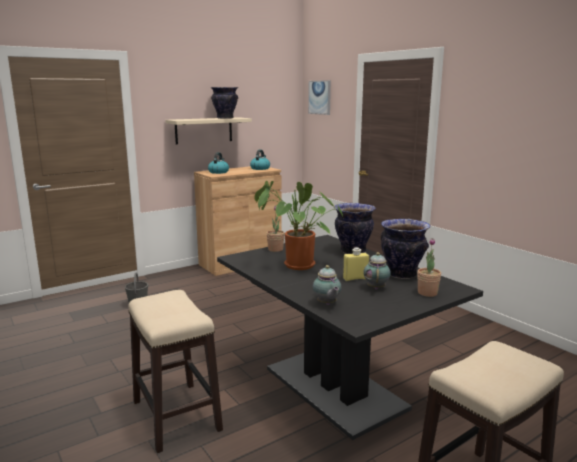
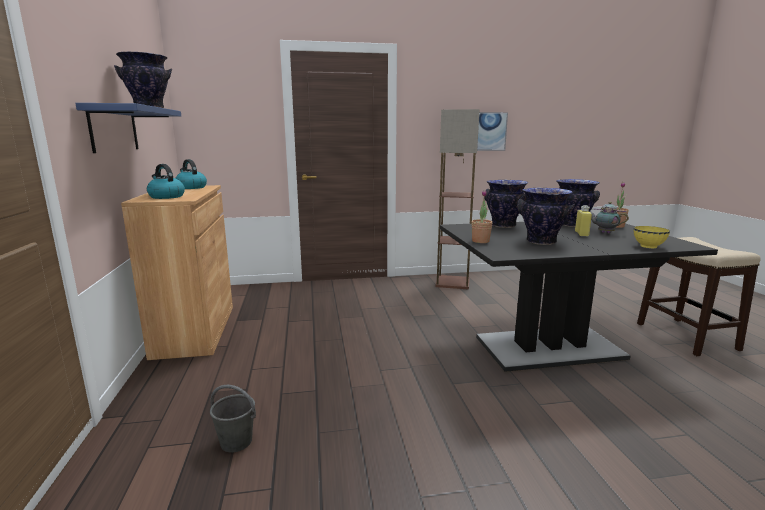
camera: 65 degrees left, 0 degrees up
(176, 415) = (592, 448): stool -> none
(204, 130) = (114, 129): beige shelf -> blue shelf
(296, 266) = (541, 242): potted plant -> vase
(320, 97) = (211, 91): picture -> picture (488, 131)
(326, 304) = (648, 246): teapot -> yellow bowl
(448, 321) = (453, 282): none -> floor lamp

